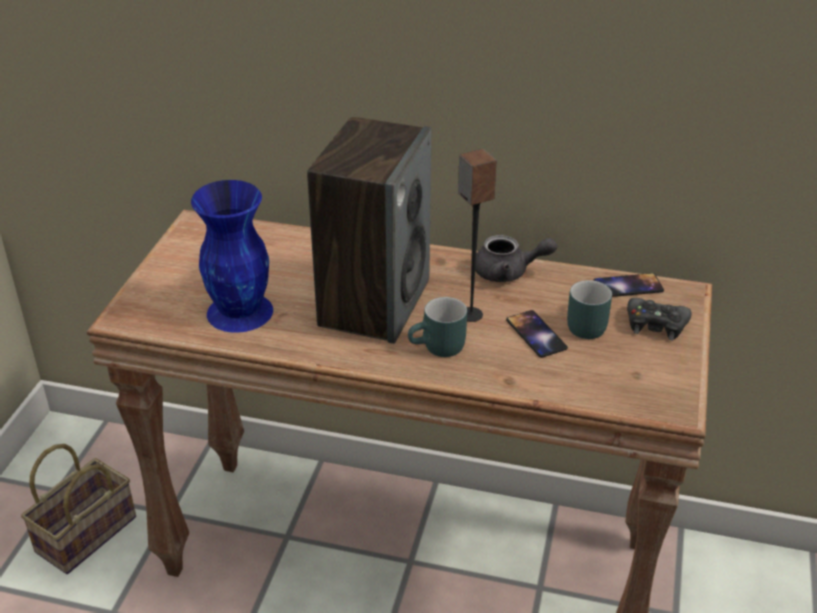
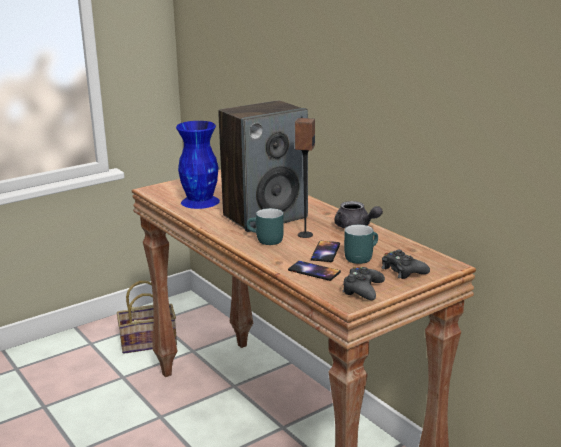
camera: 40 degrees right, 15 degrees down
(628, 286) = (416, 252): phone -> phone (314, 271)
(660, 379) = (362, 290): none -> black game controller

